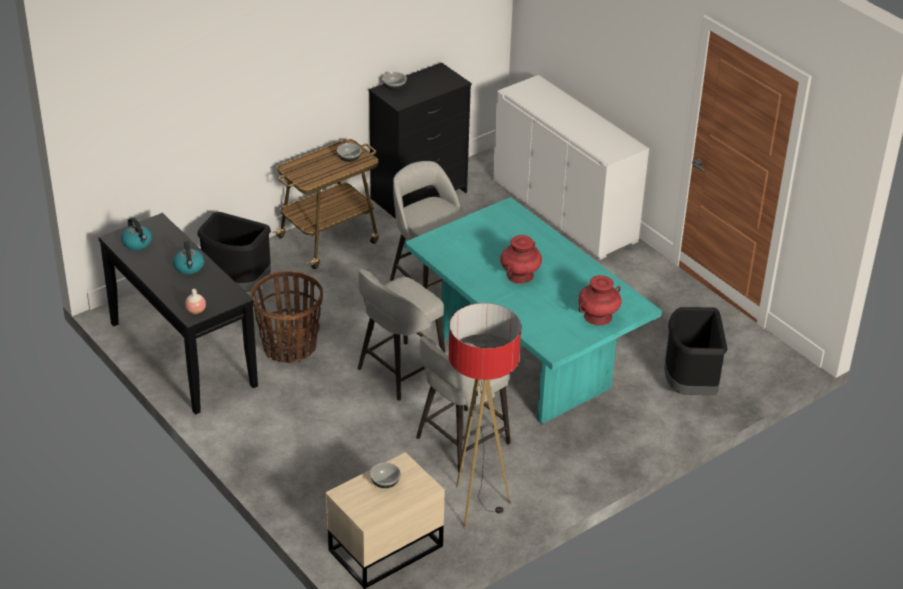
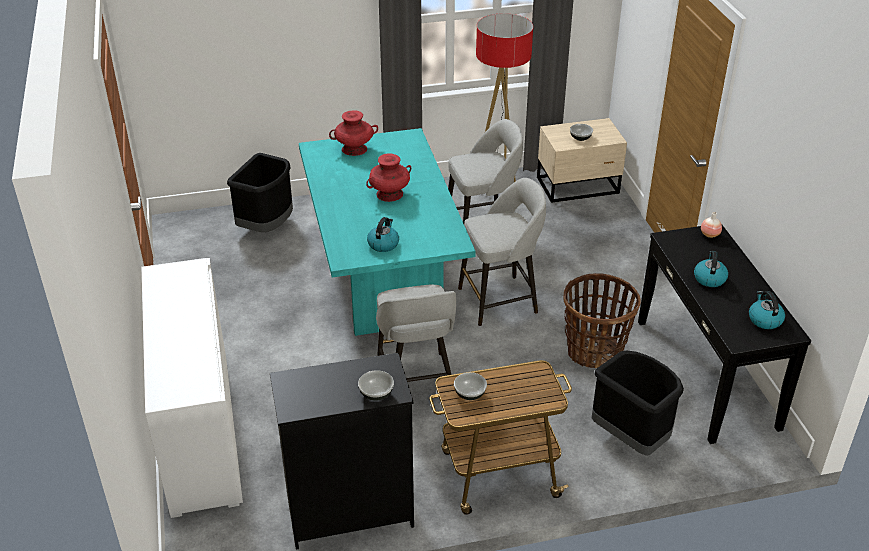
camera: 155 degrees left, 0 degrees up
(486, 227) = (383, 244): none -> kettle

